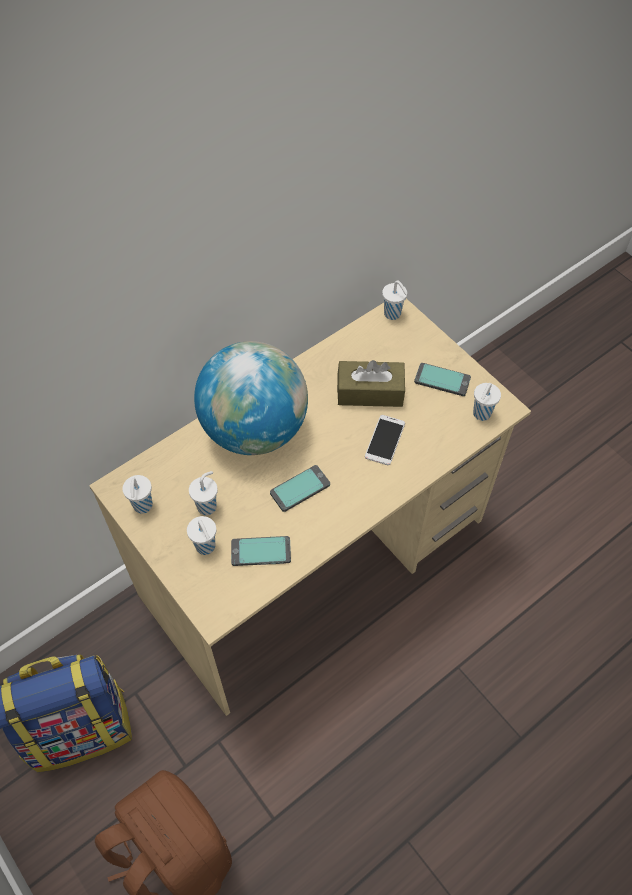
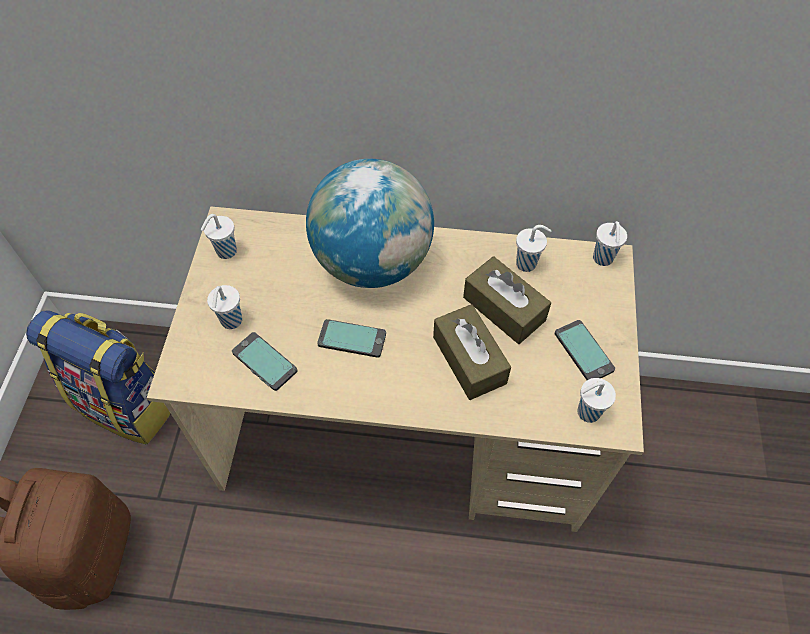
camera: 45 degrees right, 0 degrees up
(207, 506) = (269, 291): white cup -> white cup (527, 263)
(385, 440) = (469, 360): phone -> brown tissue box

